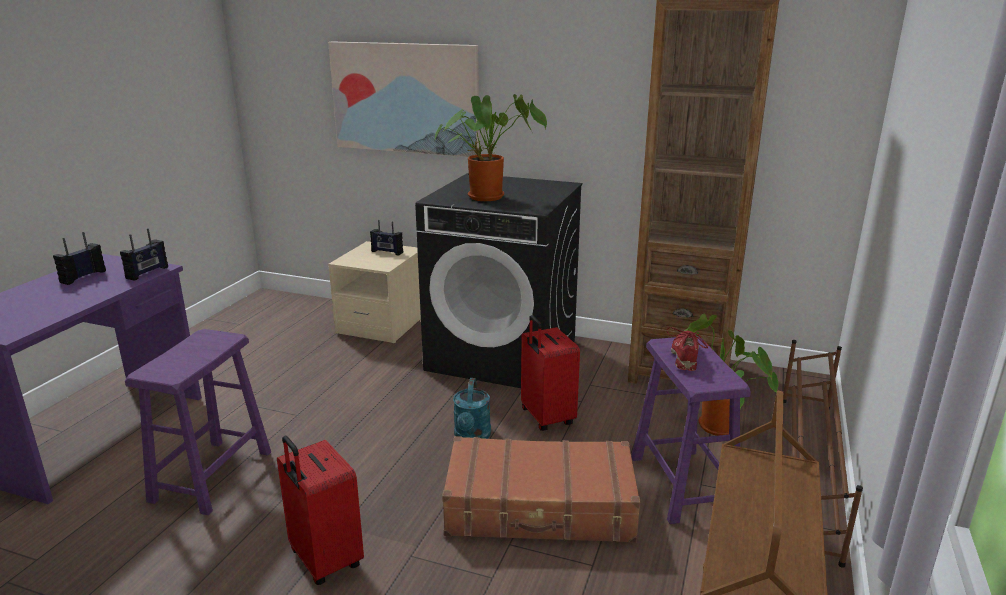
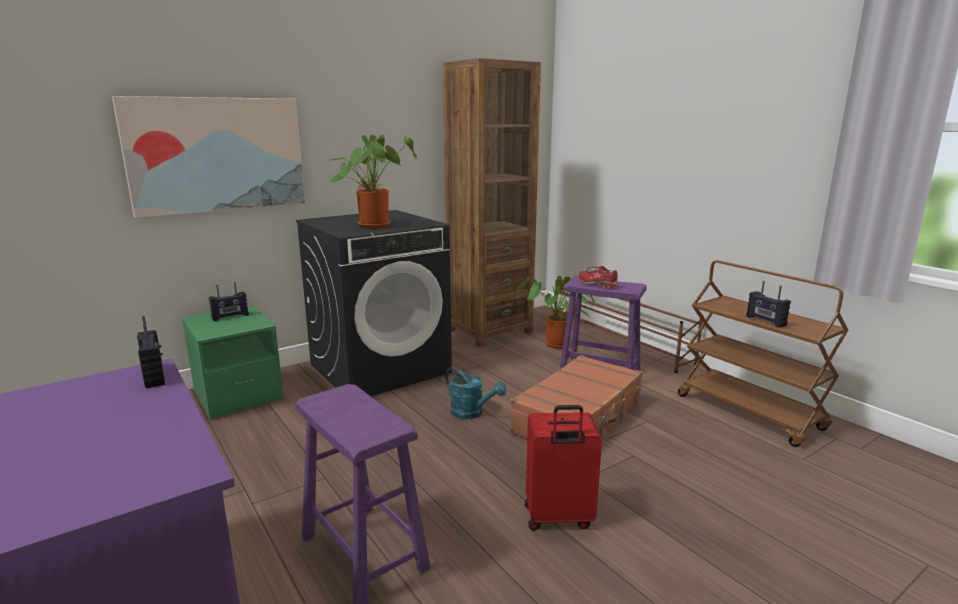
camera: 55 degrees left, 5 degrees down
(83, 277) = (71, 411): radio -> radio (765, 321)
(382, 324) = (238, 395): beige nightstand -> green nightstand
(546, 418) = (483, 382): red suitcase -> none

